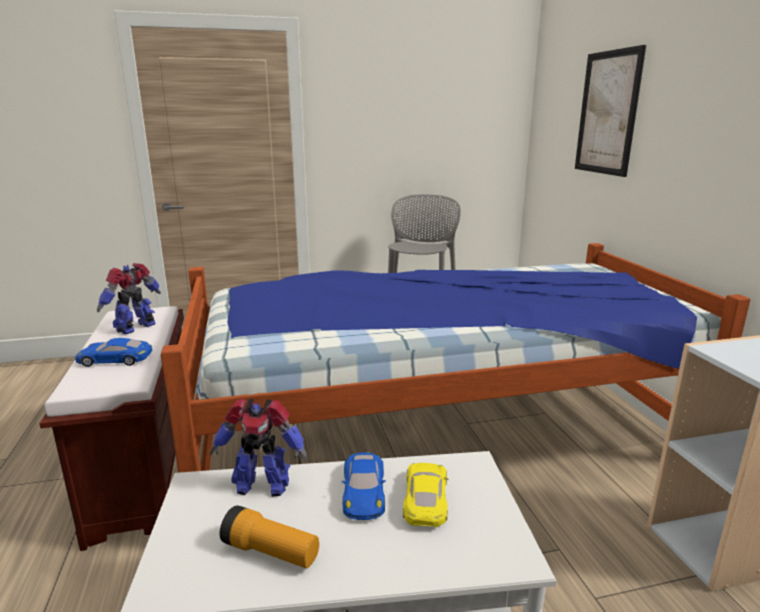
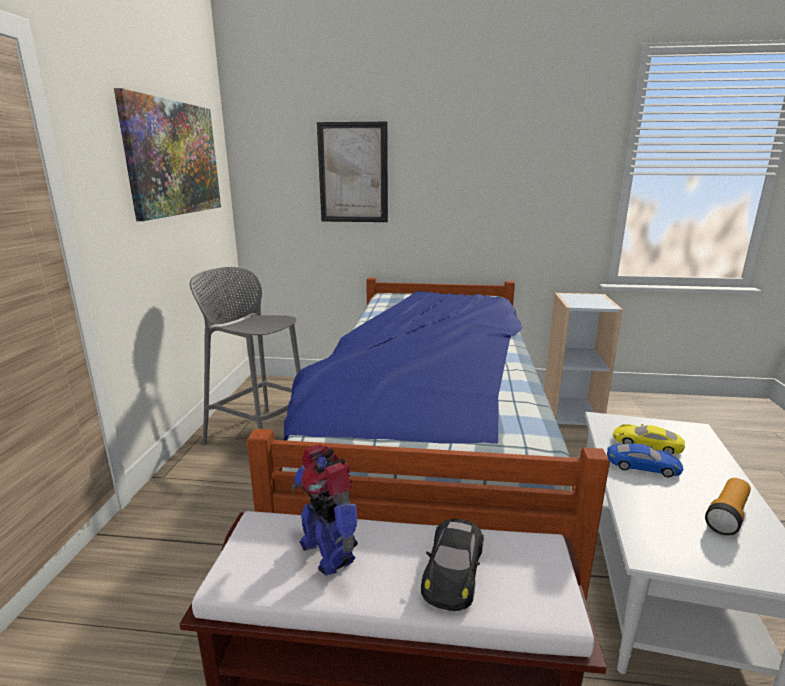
camera: 70 degrees left, 0 degrees up
(115, 359) = (453, 569): blue toy car -> black toy car
(262, 484) = (642, 512): toy robot -> none
(434, 99) = (174, 158): none -> picture

